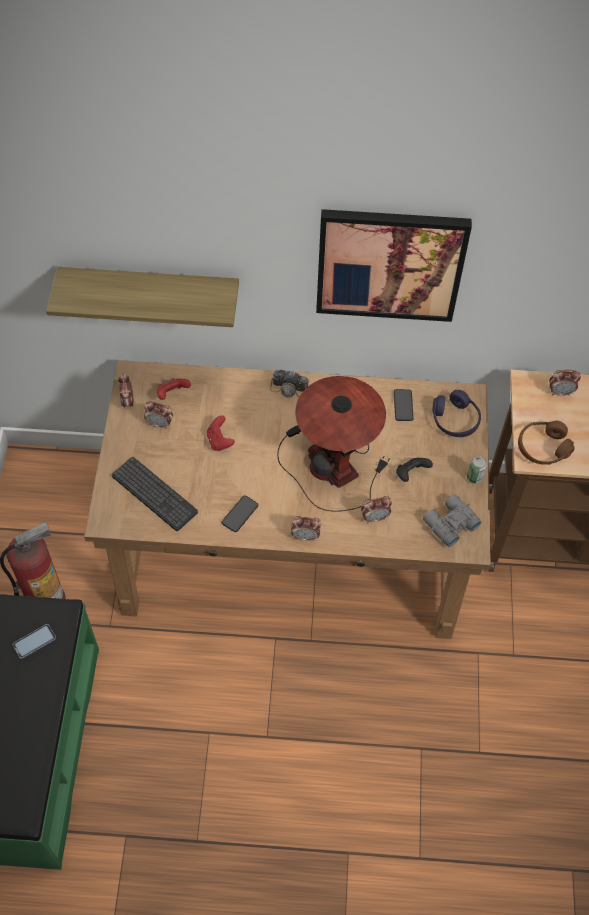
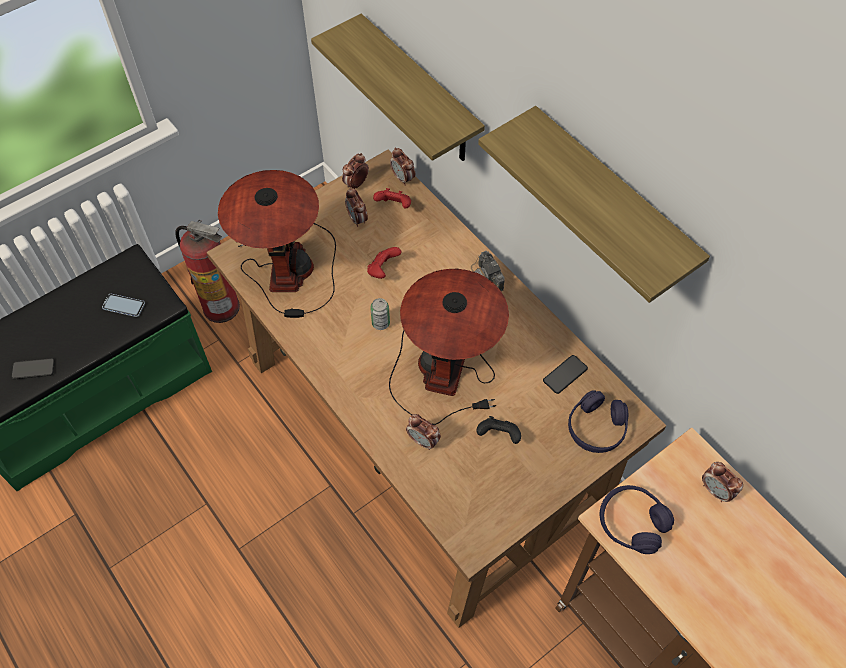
camera: 50 degrees right, 0 degrees up
(154, 494) = (288, 266): keyboard -> table lamp
(240, 514) = (326, 337): phone -> phone (33, 369)
(305, 536) = (351, 401): alarm clock -> alarm clock (403, 178)
(389, 264) = (610, 204): picture -> shelf
(449, 524) = (478, 507): grey binoculars -> none
(474, 477) = (550, 492): can -> can (380, 323)
(543, 448) = (632, 523): brown headphones -> purple headphones

